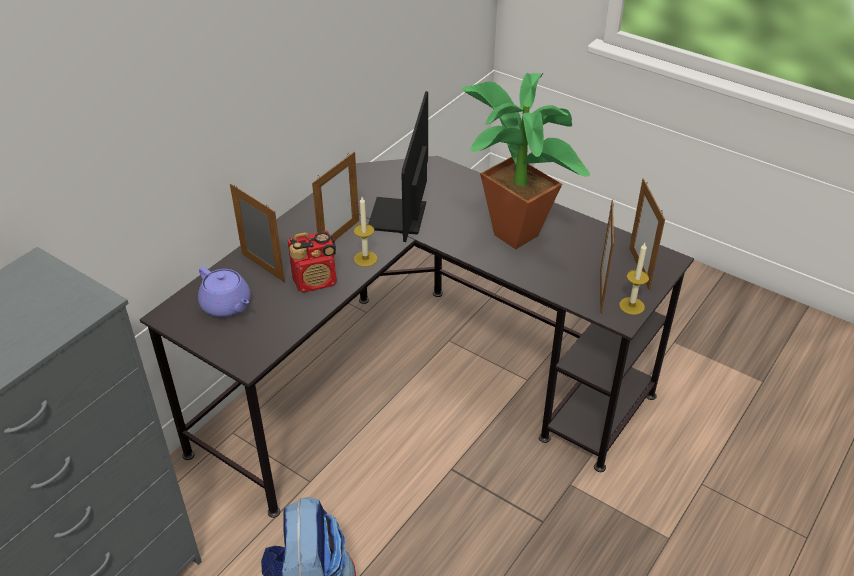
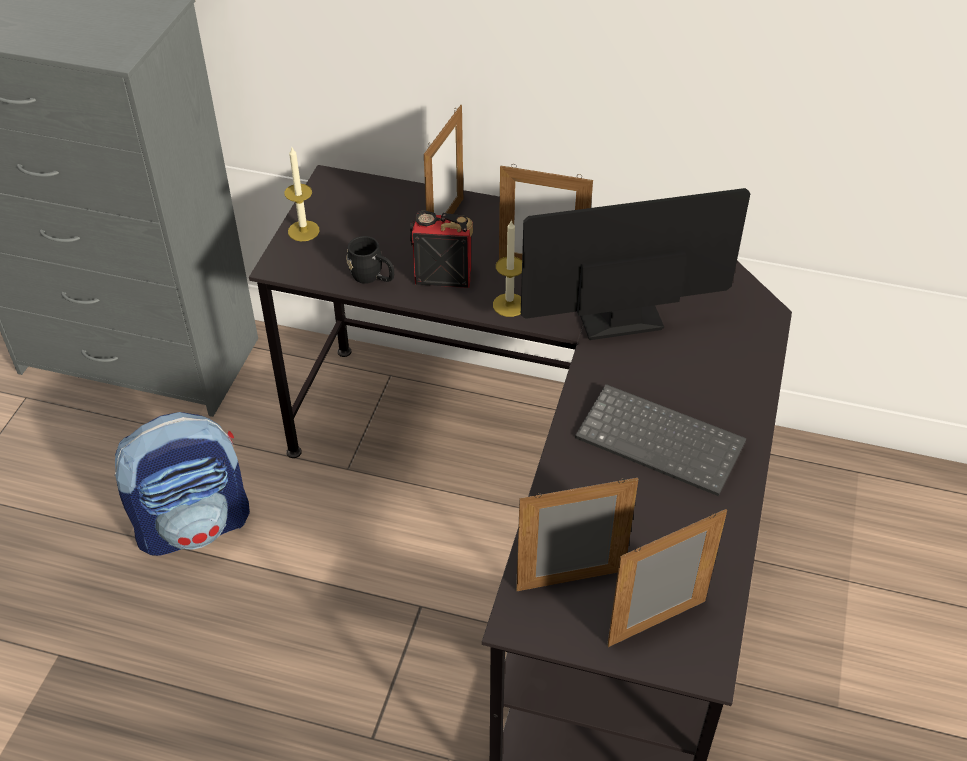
camera: 70 degrees right, 5 degrees up
(227, 305) = (366, 218): purple teapot -> none
(296, 316) = (372, 278): none -> black mug
(316, 281) = (442, 274): radio -> radio turned 135 degrees clockwise
(513, 229) = (662, 440): potted plant -> keyboard
(631, 306) = (556, 628): candle -> candle (303, 231)

